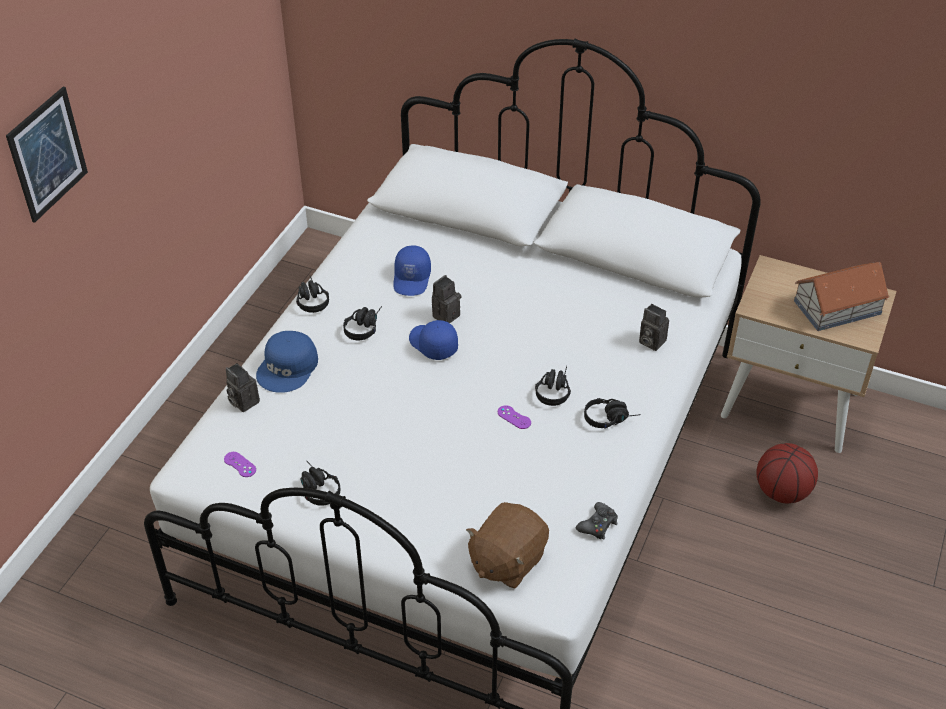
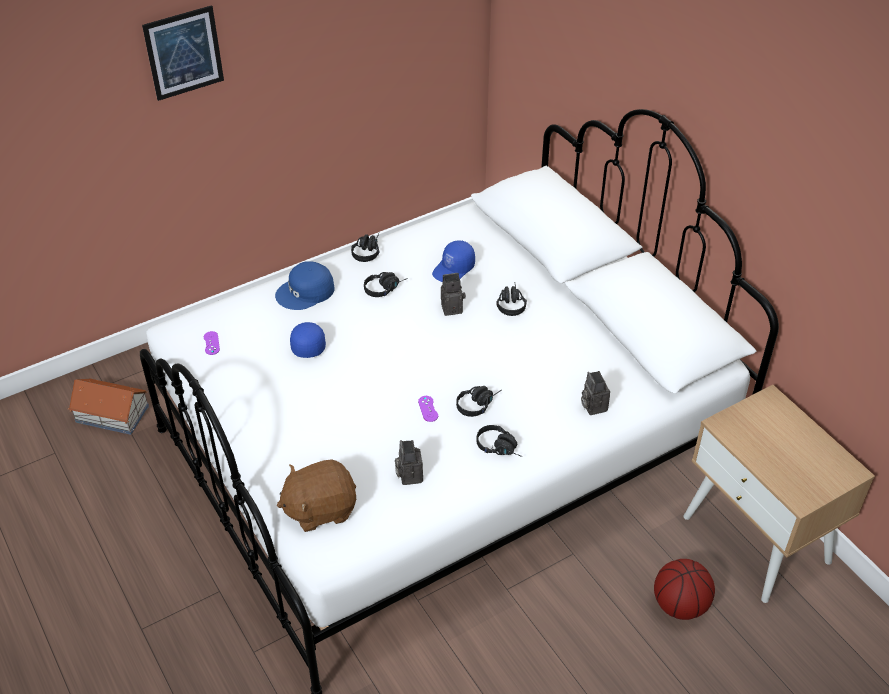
camera: 35 degrees right, 0 degrees up
(242, 401) = (254, 301): camera -> camera (409, 475)
(316, 488) = (244, 386): black headphones -> black headphones (510, 303)
(432, 345) = (421, 325): blue cap -> blue cap (307, 343)
(598, 525) = (411, 521): black game controller -> none
(838, 307) = (802, 462): toy house -> toy house (112, 414)

